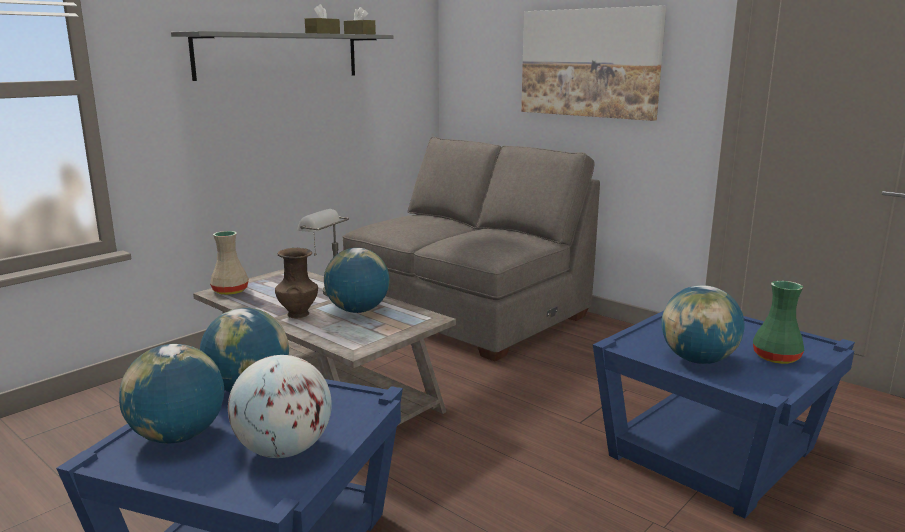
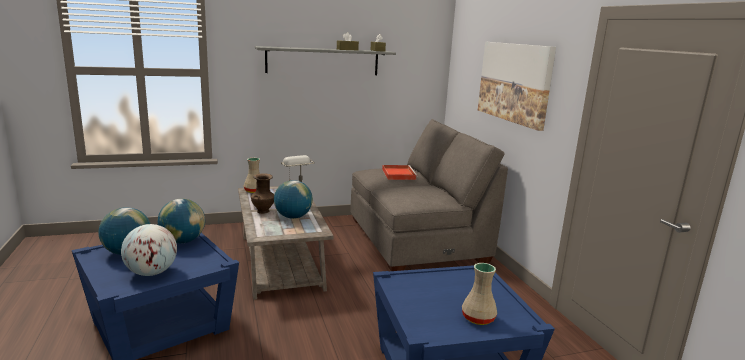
camera: 30 degrees right, 0 degrees up
(421, 223) = (398, 174): none -> red tray
(698, 360) = (422, 302): globe -> none
(777, 357) = (479, 318): green vase -> beige vase

